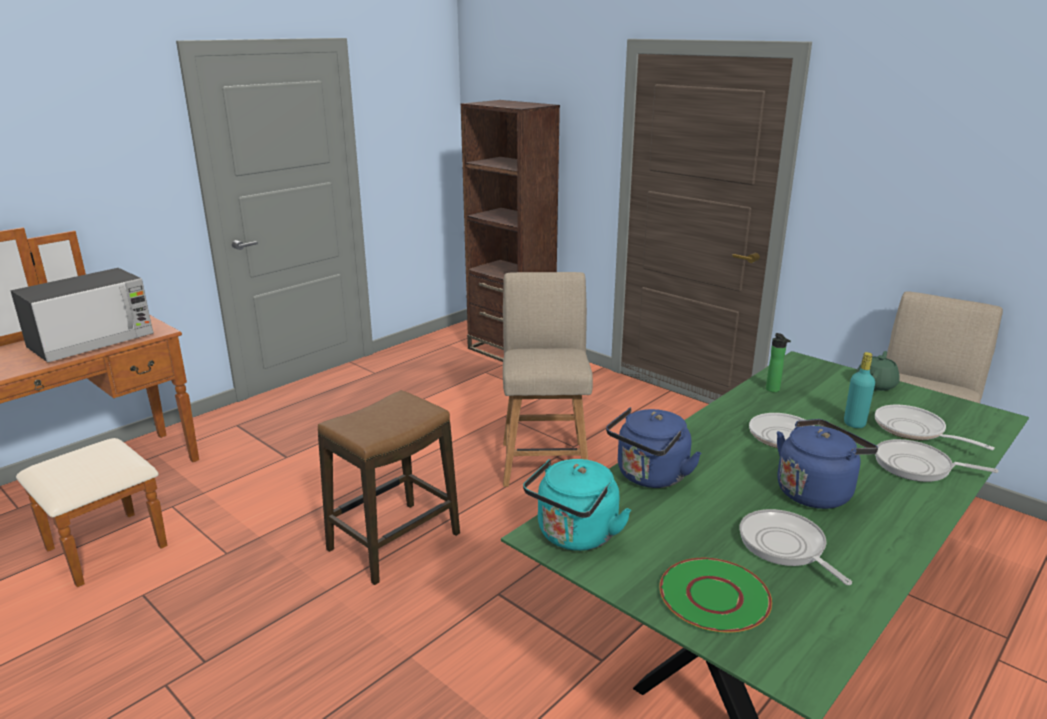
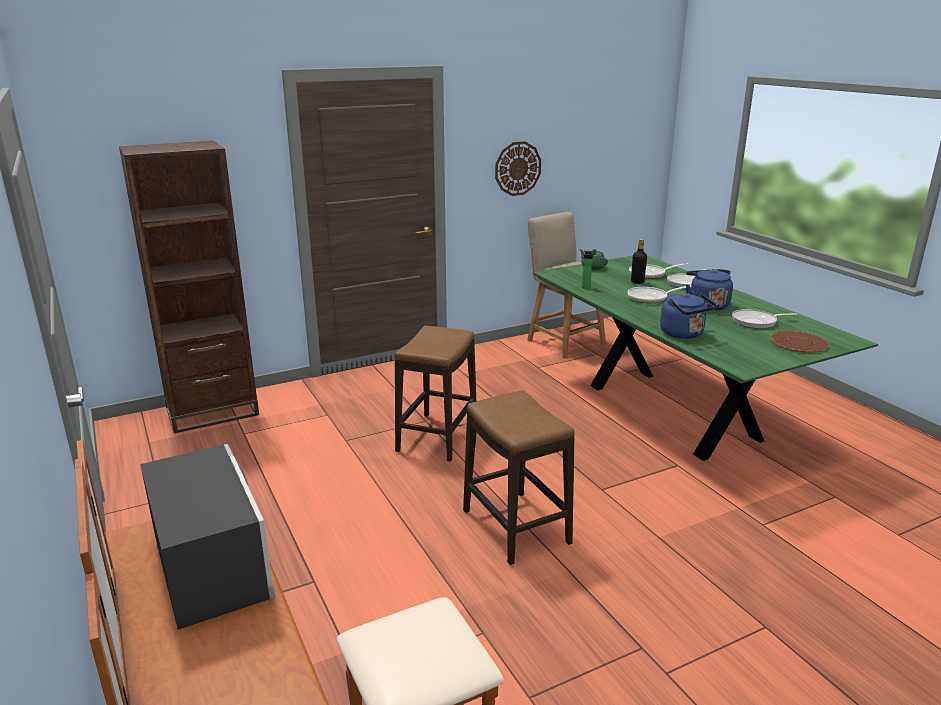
camera: 70 degrees left, 0 degrees up
(544, 460) = (437, 437): beige chair -> stool
(575, 536) = (745, 361): turquoise kettle -> none
(714, 597) = (799, 343): green plate -> brown plate
(854, 423) = (637, 282): turquoise bottle -> black bottle
(911, 210) = (517, 168): none -> wall clock

